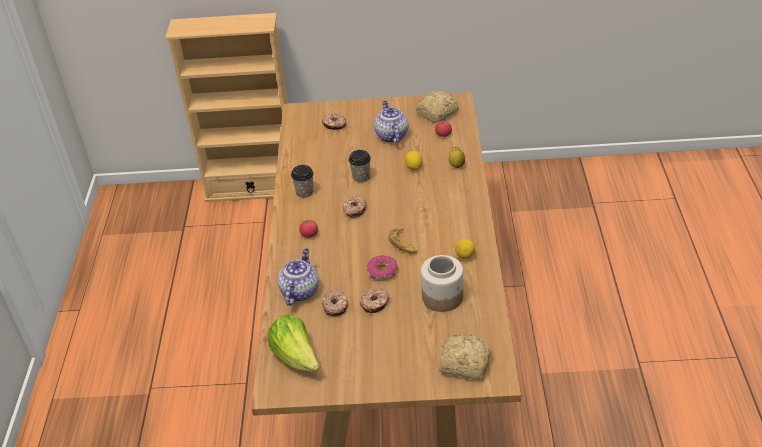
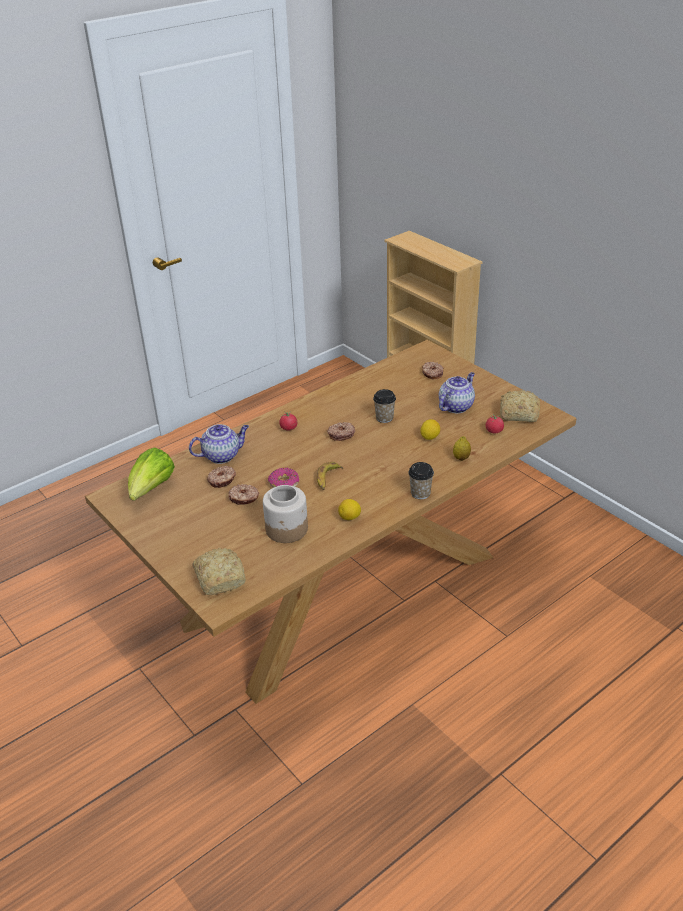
camera: 50 degrees right, 5 degrees down
(304, 192) = (334, 402): cup -> cup (420, 493)

